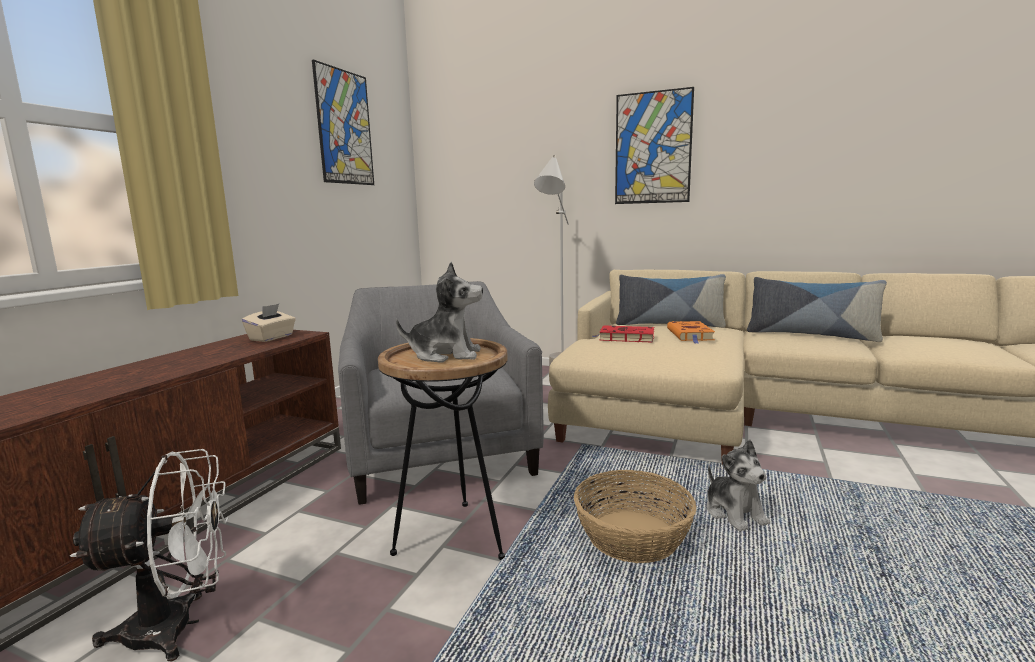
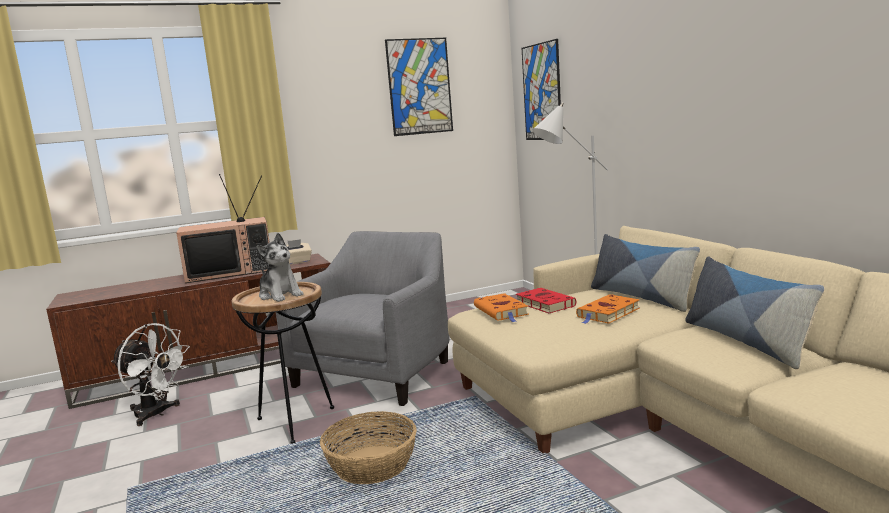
camera: 45 degrees right, 0 degrees up
(184, 360) = (231, 272): none -> television
(611, 348) = (502, 311): none -> orange book
(653, 148) = (677, 85): picture -> picture (542, 92)
(734, 513) = (462, 483): plush toy -> none

